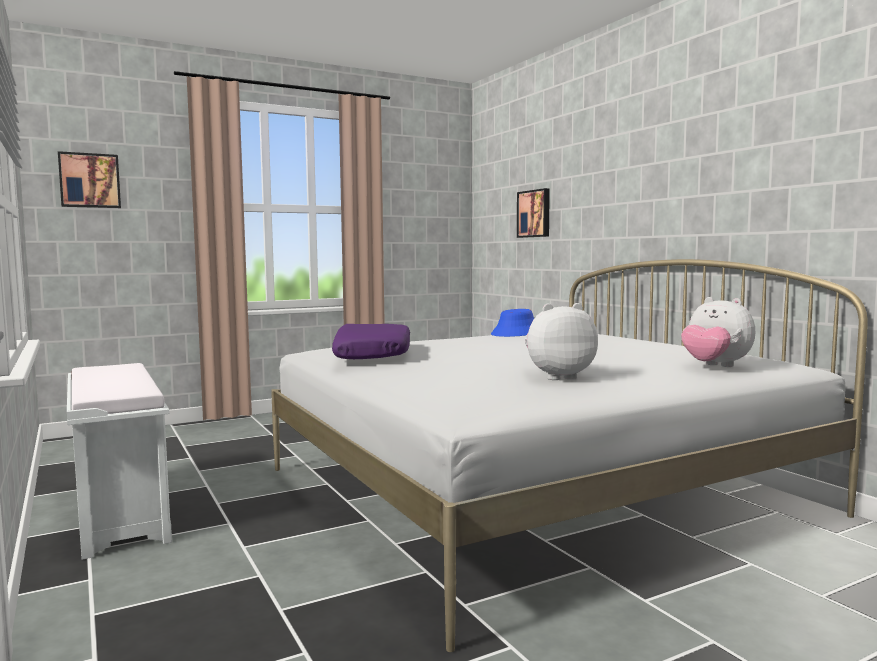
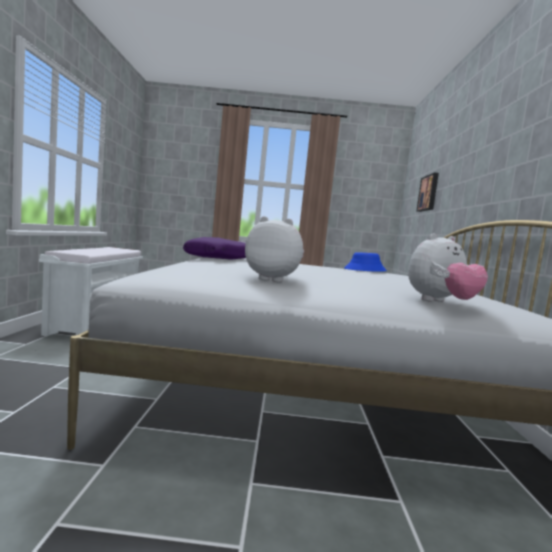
camera: 30 degrees right, 0 degrees up
(89, 180) = (171, 162): picture -> none
(715, 366) = (440, 302): plush toy -> plush toy turned 105 degrees counterclockwise

